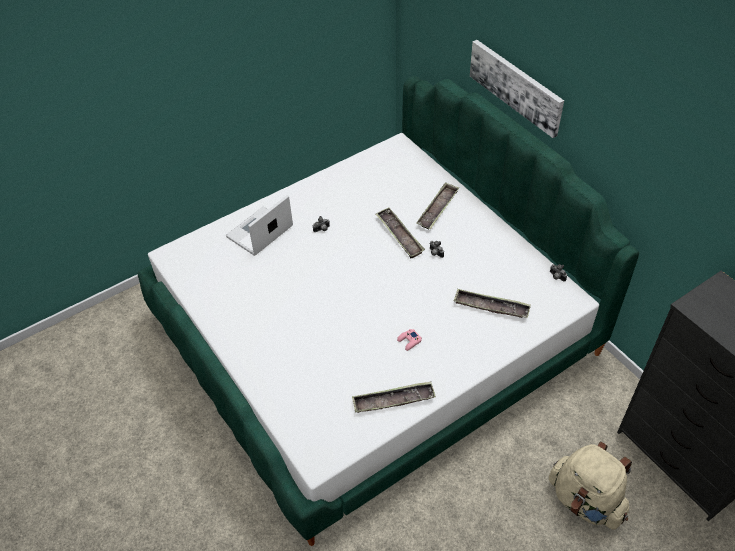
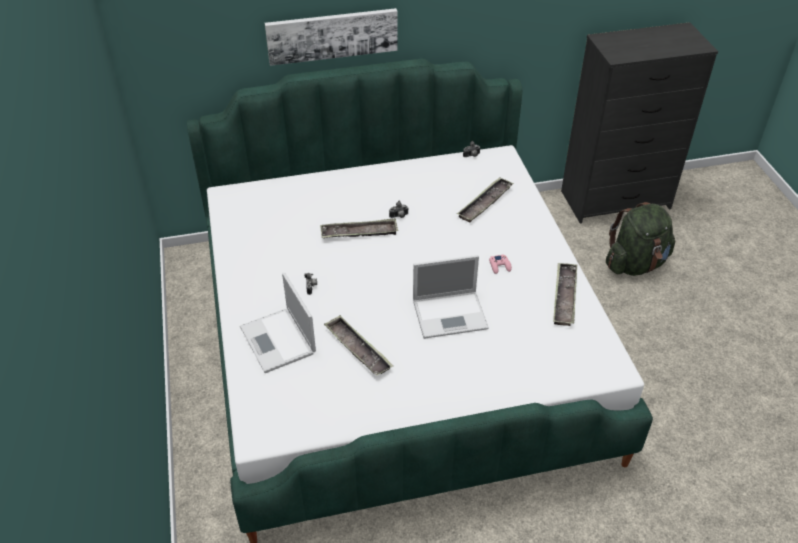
camera: 70 degrees left, 5 degrees down
(333, 324) = (451, 314): none -> laptop
(438, 209) = (341, 196): tray -> tray (358, 349)
(586, 500) = (635, 264): beige backpack -> green backpack

